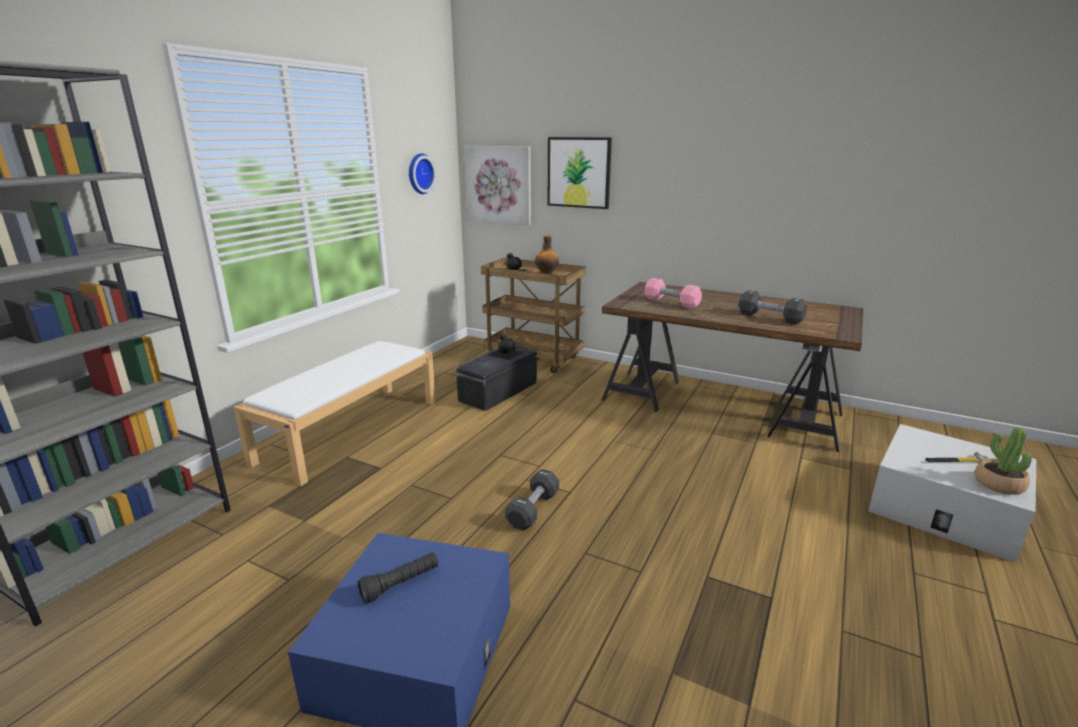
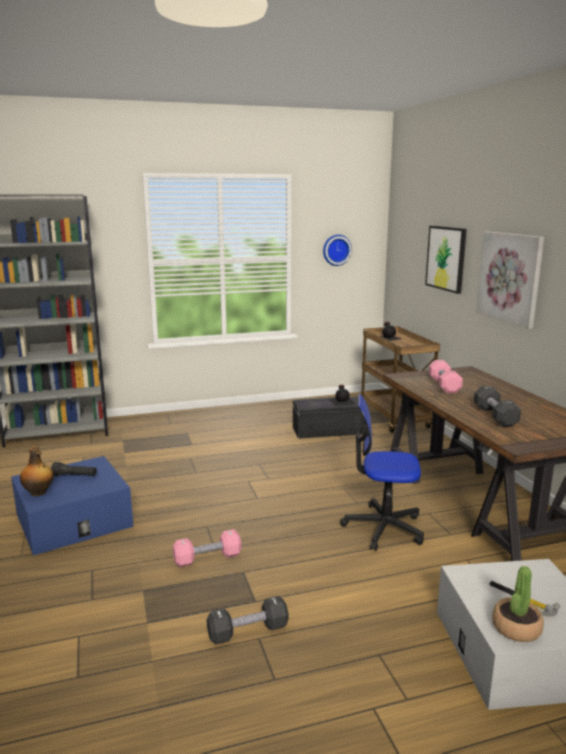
camera: 45 degrees right, 5 degrees down
(351, 429) = (211, 421): white bench -> none
(499, 184) = (404, 263): picture -> picture (510, 277)
(533, 510) = (221, 496): black dumbbell -> black dumbbell (248, 631)
(547, 274) = (407, 344): bottle -> bottle (38, 493)
(654, 586) = (207, 558): none -> pink dumbbell
(711, 462) = (383, 527): none -> office chair

